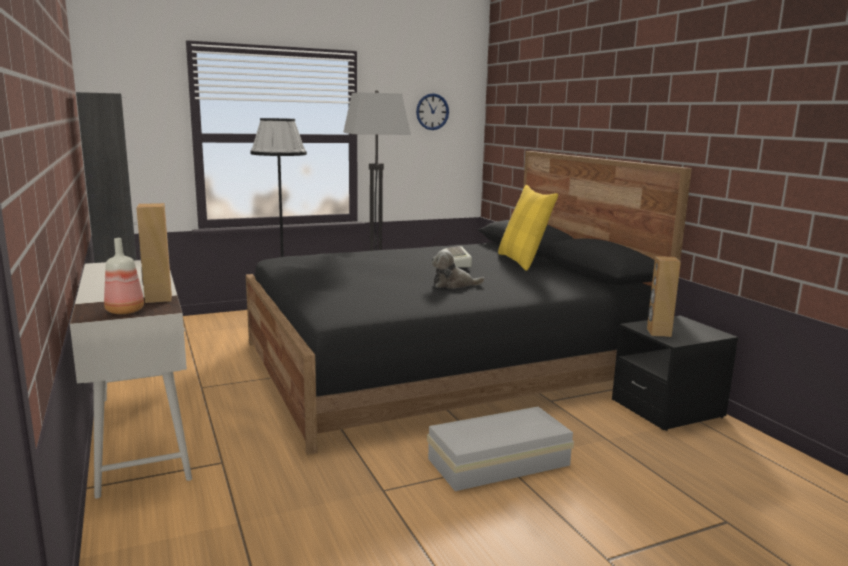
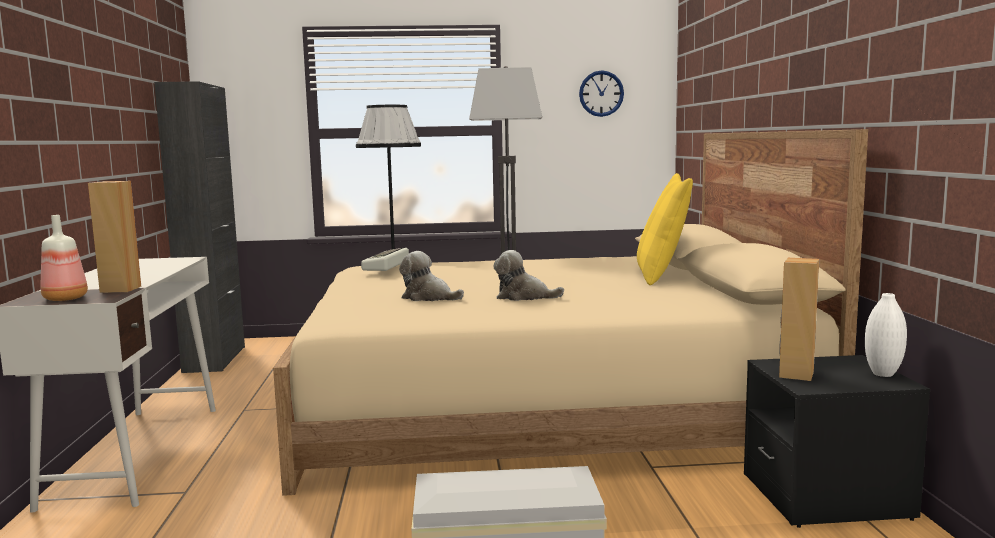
camera: 20 degrees right, 5 degrees down
(382, 288) = (429, 298): none -> plush toy
(445, 364) = (545, 408): black bed -> beige bed
(457, 262) = (567, 273): keyboard -> keyboard (387, 265)
(705, 328) = (883, 374): none -> white vase

